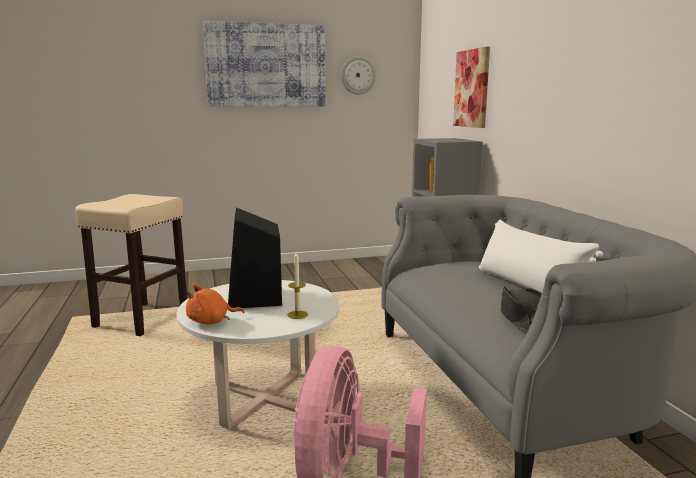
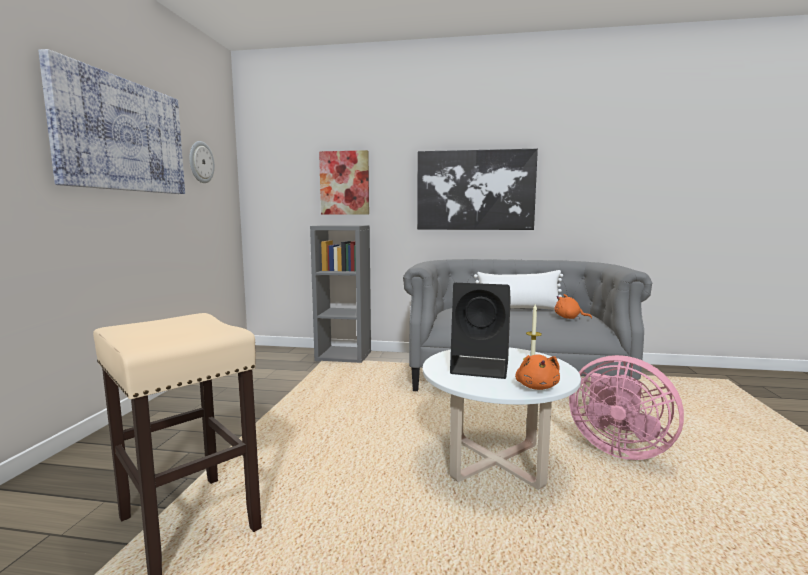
camera: 65 degrees left, 5 degrees down
(520, 317) = (569, 318): black hat -> orange plush toy
(575, 97) = (475, 190): none -> picture

